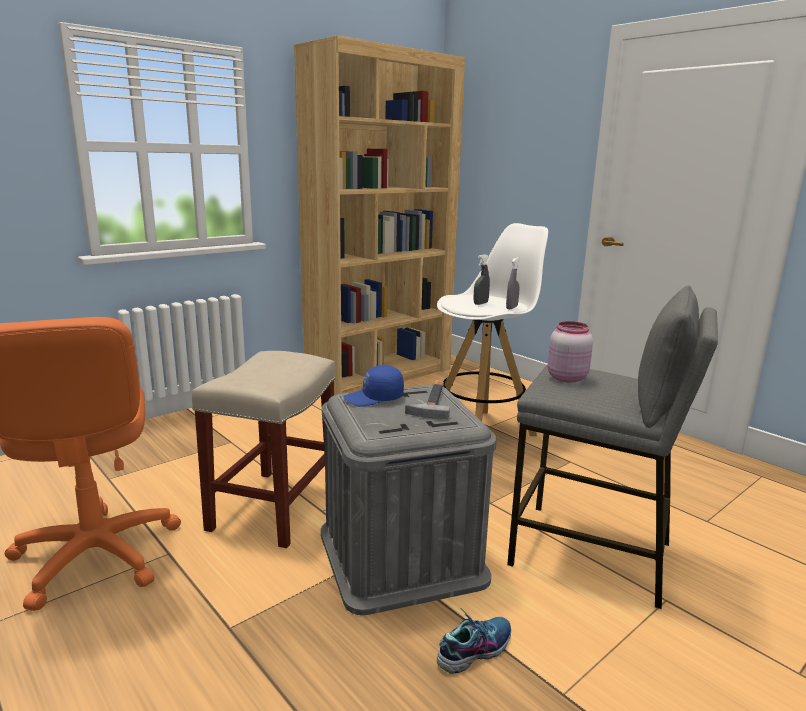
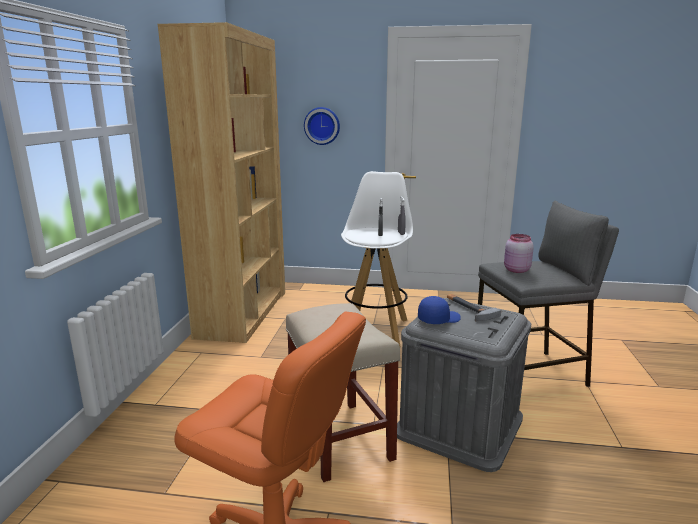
camera: 40 degrees left, 0 degrees up
(374, 398) = (438, 319): blue cap -> blue cap turned 150 degrees counterclockwise
(474, 649) = (566, 451): shoe -> none
(522, 166) = (322, 126): none -> wall clock

